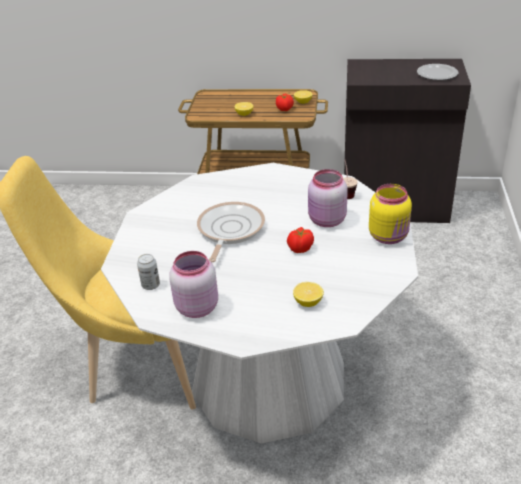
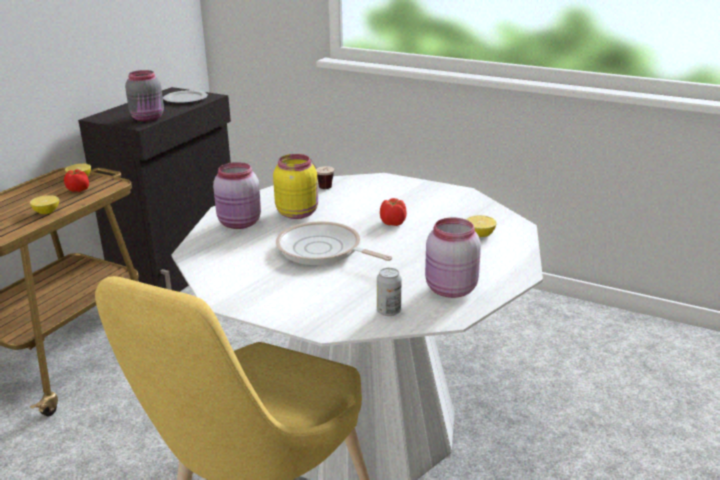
camera: 70 degrees left, 10 degrees down
(326, 221) = (356, 203): pink jar -> pink jar (240, 223)
(376, 78) = (148, 118): none -> grey jar
(389, 236) = (408, 185): yellow jar -> yellow jar (298, 213)

